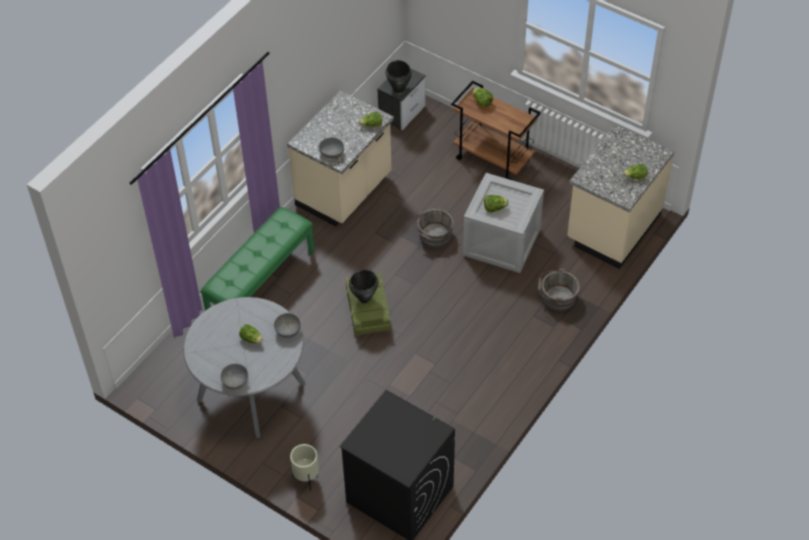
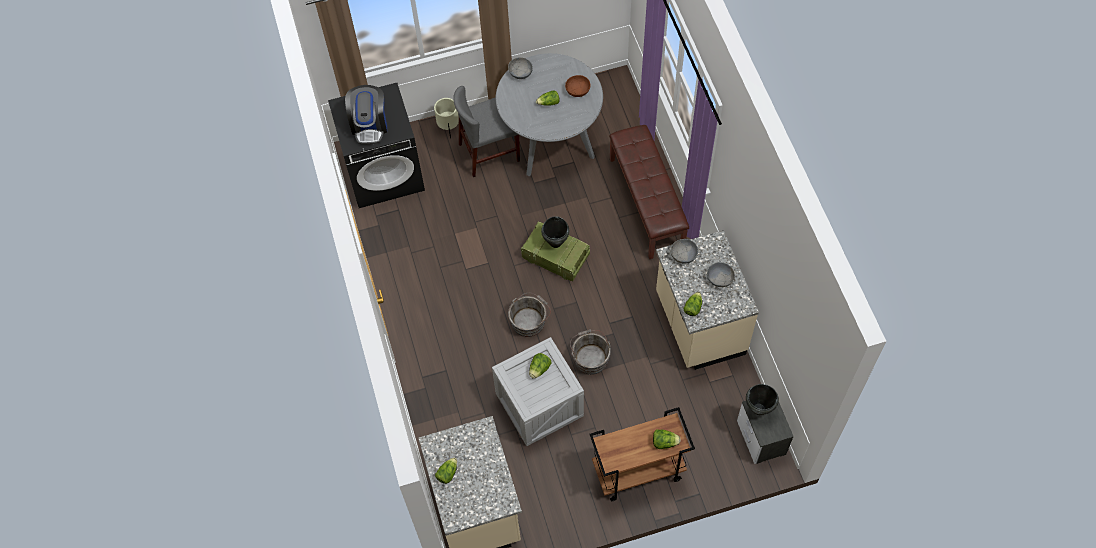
camera: 130 degrees right, 10 degrees up
(220, 326) = (578, 91): none -> brown bowl
(261, 284) = (647, 203): green bench -> brown bench
(287, 330) = (535, 128): grey bowl -> grey bowl (720, 278)
(305, 428) = (489, 152): none -> grey chair
(405, 432) = (369, 125): none -> coffee machine
(556, 298) = (447, 401): grey bucket -> grey bucket (529, 320)

